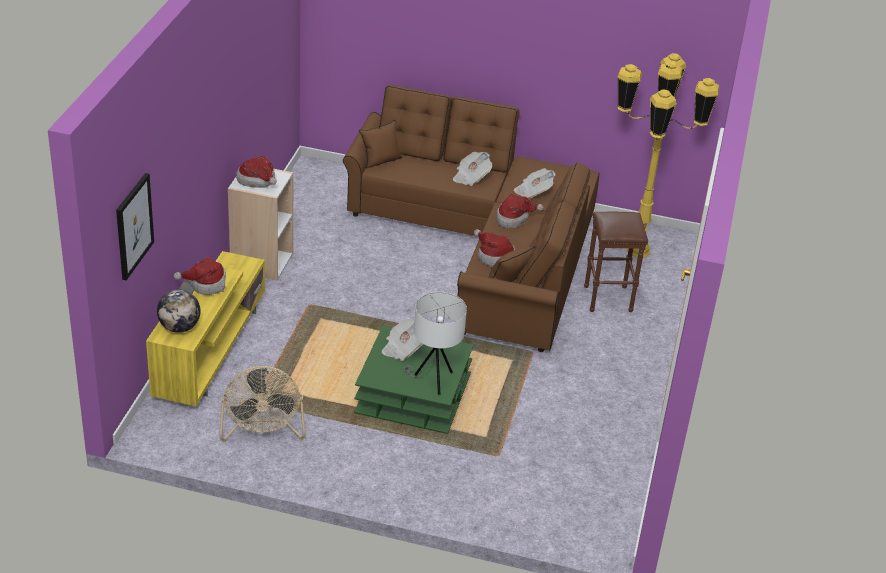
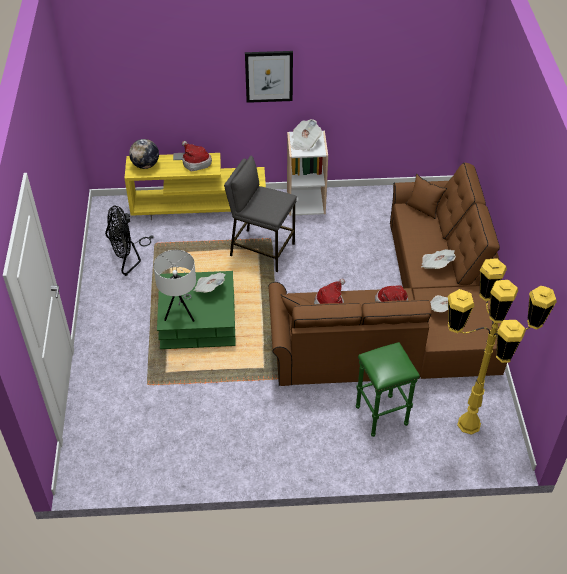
camera: 75 degrees right, 10 degrees up
(133, 226) = (123, 78): picture -> picture (269, 76)
(258, 181) = (304, 142): hat -> newspaper
(259, 429) = (128, 253): beige fan -> black fan
(324, 316) = (262, 250): none -> grey stool
(607, 298) = (382, 414): brown stool -> green stool

